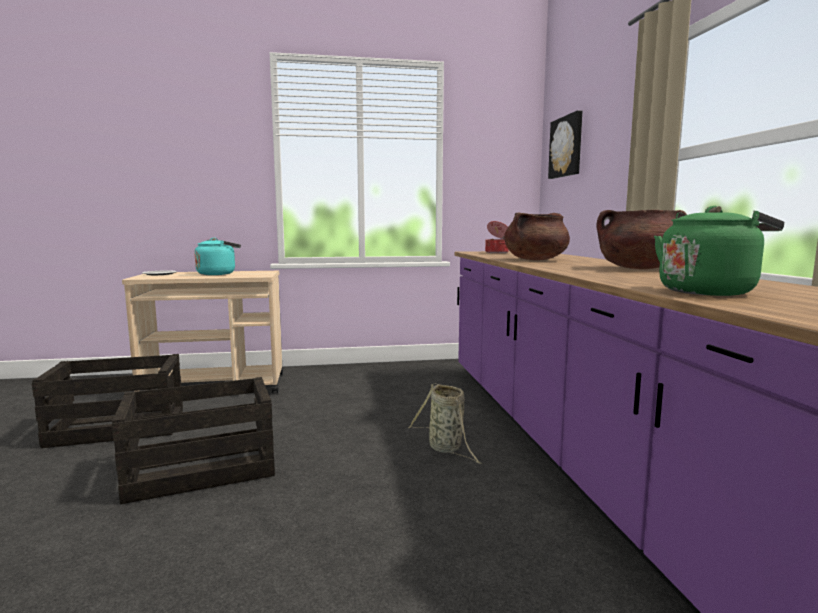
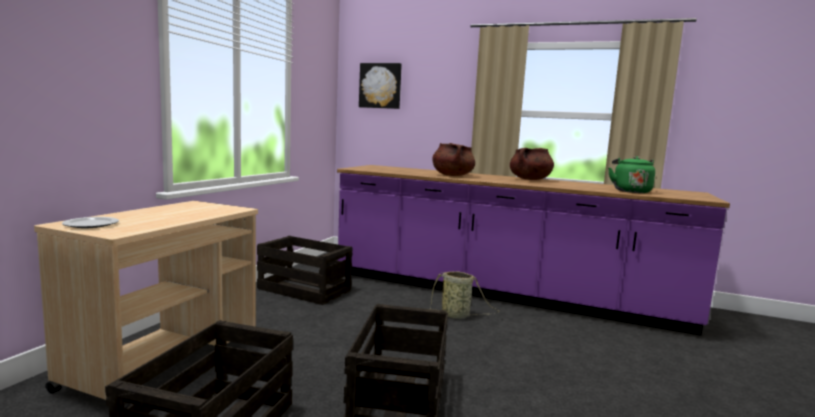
camera: 60 degrees left, 0 degrees up
(218, 274) = (171, 213): turquoise kettle -> none
(400, 377) = (305, 290): none -> crate
(497, 252) = (374, 168): cooking pot -> none

